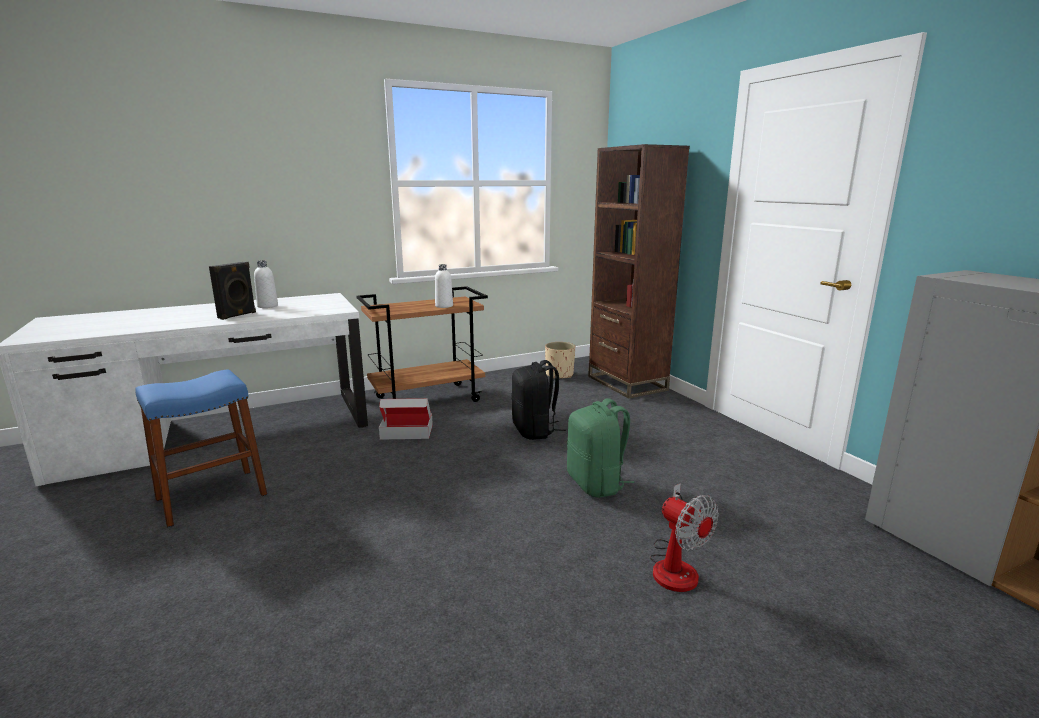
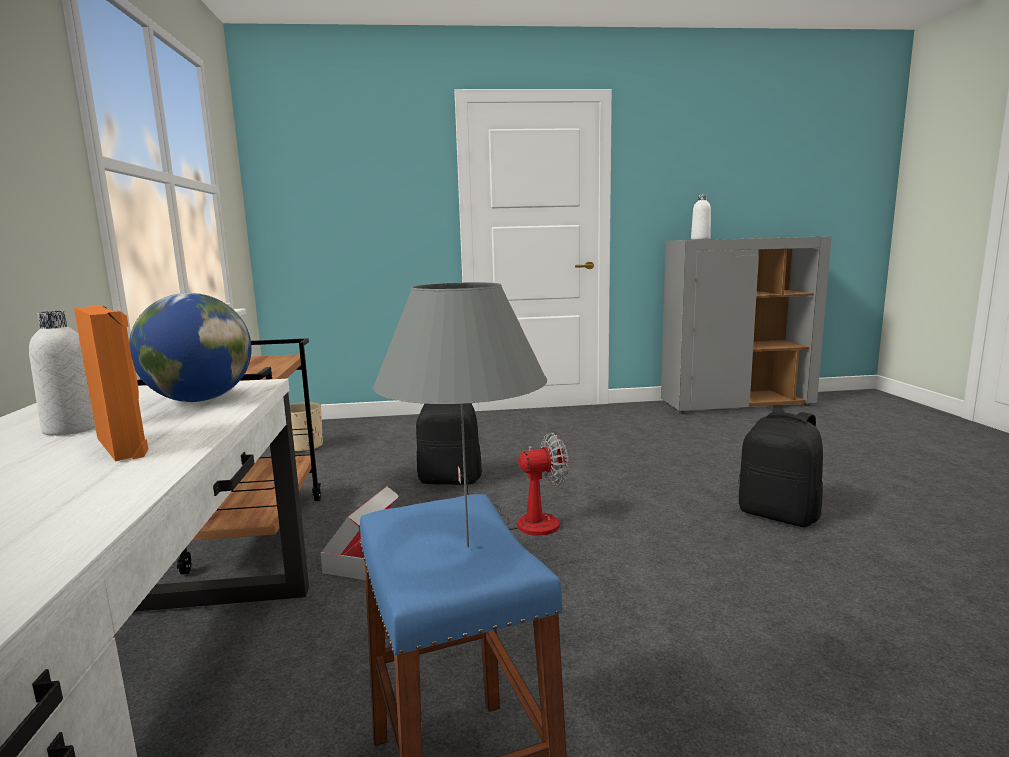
camera: 70 degrees left, 5 degrees down
(181, 387) = (468, 546): none -> grey table lamp
(238, 315) = (124, 446): black speaker -> orange speaker
(310, 309) = (199, 400): none -> globe
(444, 306) = (271, 365): white bottle -> white bottle (700, 239)
(552, 604) = (779, 515): none -> black backpack
(596, 484) = (590, 471): green backpack -> none
(626, 383) = (377, 425): brown bookcase -> none
(675, 565) = (724, 467): fan -> fan (524, 521)

